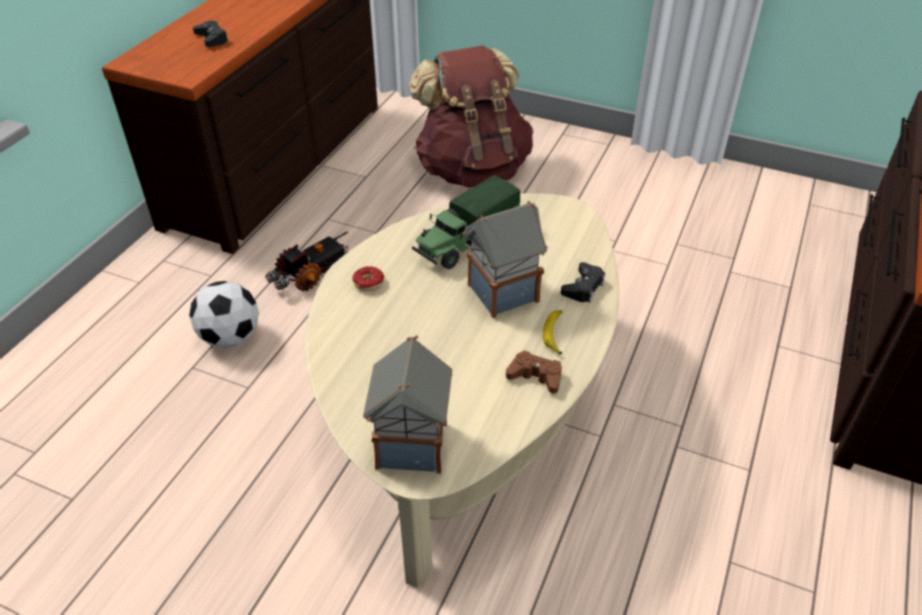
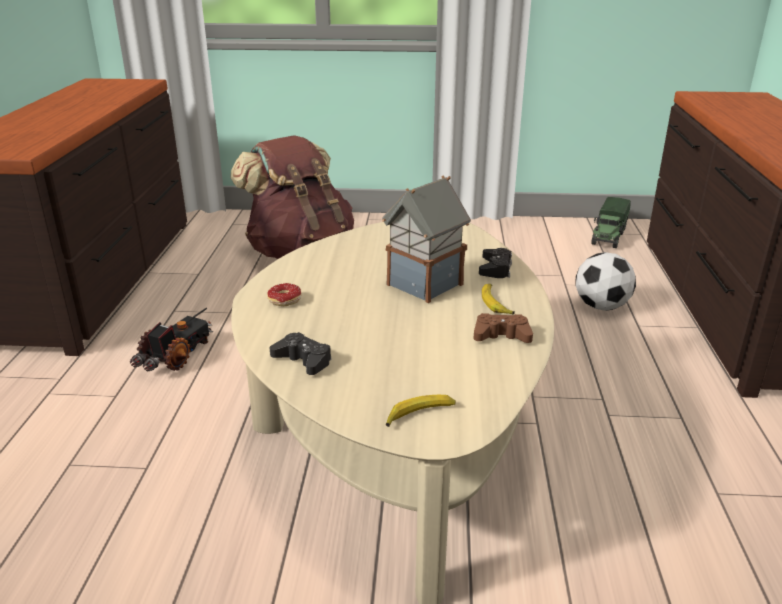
camera: 20 degrees left, 15 degrees down
(212, 39) = (34, 130): black game controller -> black game controller (303, 360)
(230, 337) = (105, 427): football -> football (601, 306)
(412, 447) = (419, 415): toy house -> banana
(466, 242) = (363, 257): toy truck -> toy truck (608, 236)

